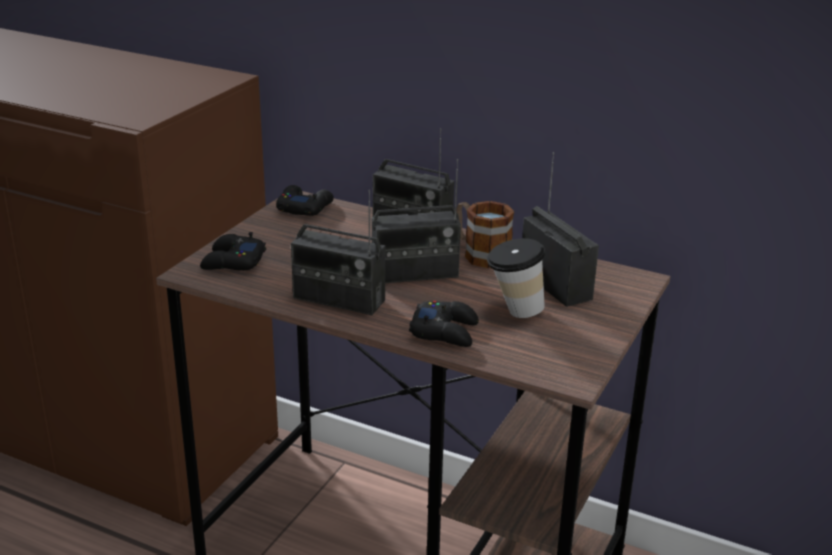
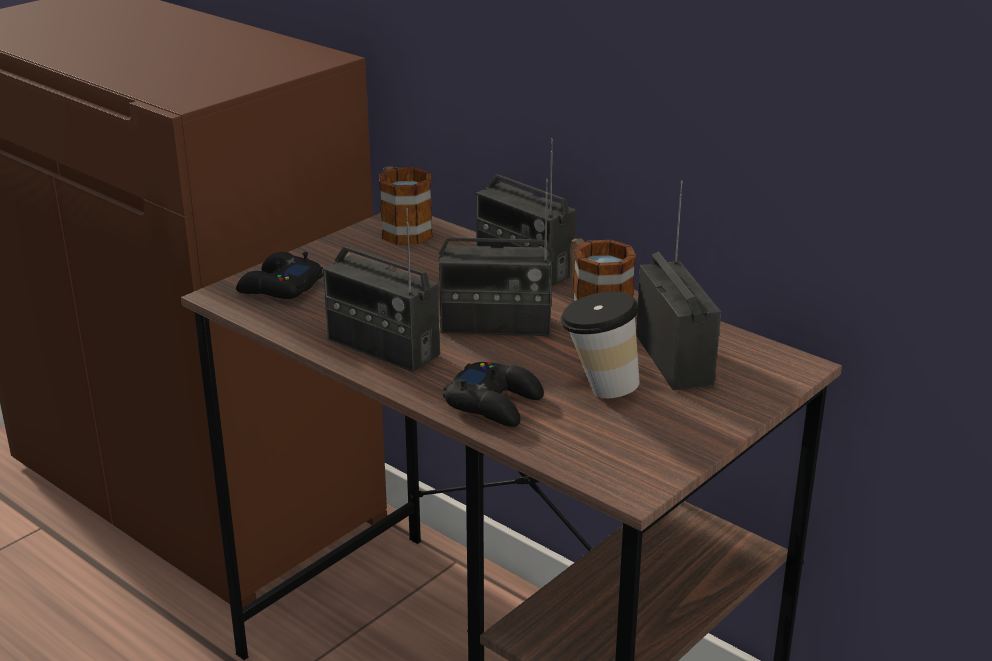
camera: 15 degrees right, 0 degrees up
(304, 207) = (402, 229): black game controller -> mug

